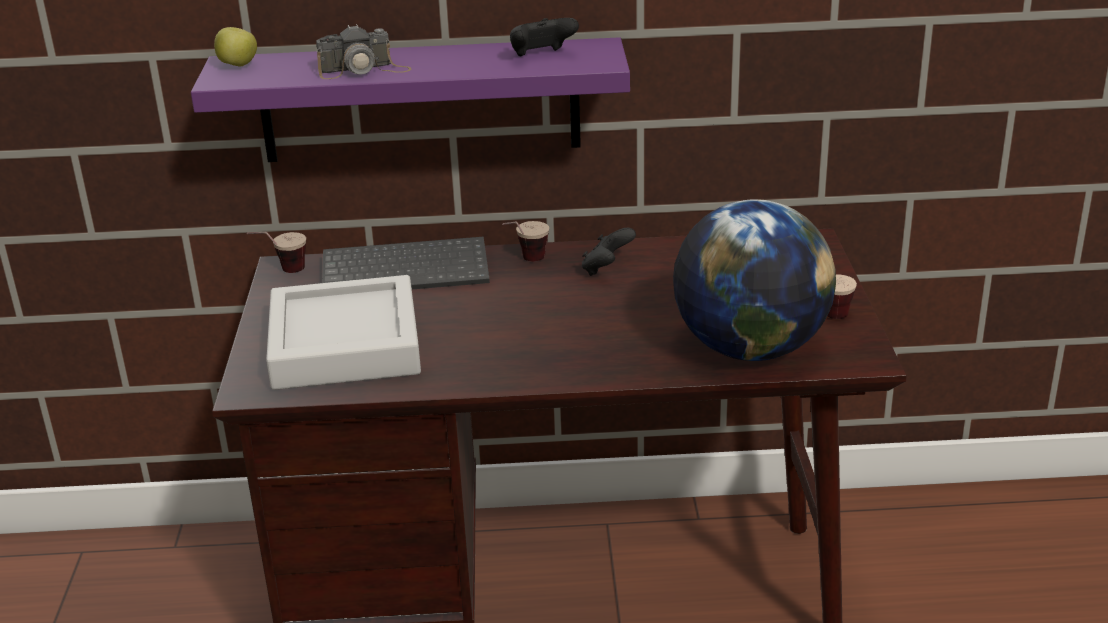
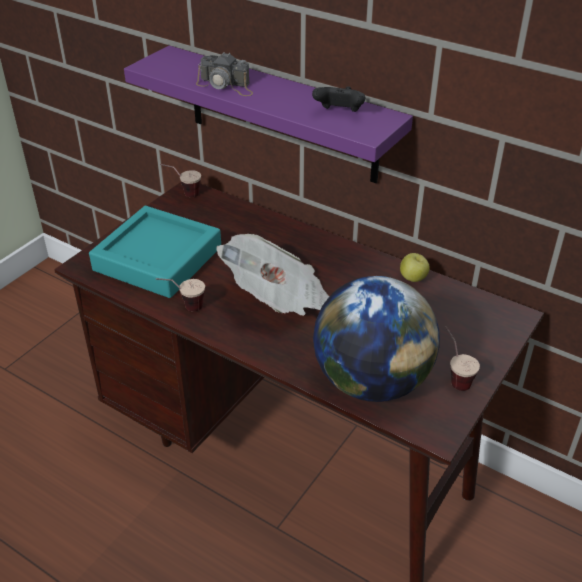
camera: 35 degrees right, 10 degrees up
(238, 65) = (170, 58): apple -> apple (413, 278)
(345, 345) = (158, 258): grey tray -> turquoise tray
(407, 270) = (246, 222): keyboard -> none
(525, 262) = (314, 247): cup -> cup (183, 308)
(554, 323) = (279, 300): none -> newspaper
(606, 269) = (355, 275): black game controller -> none

